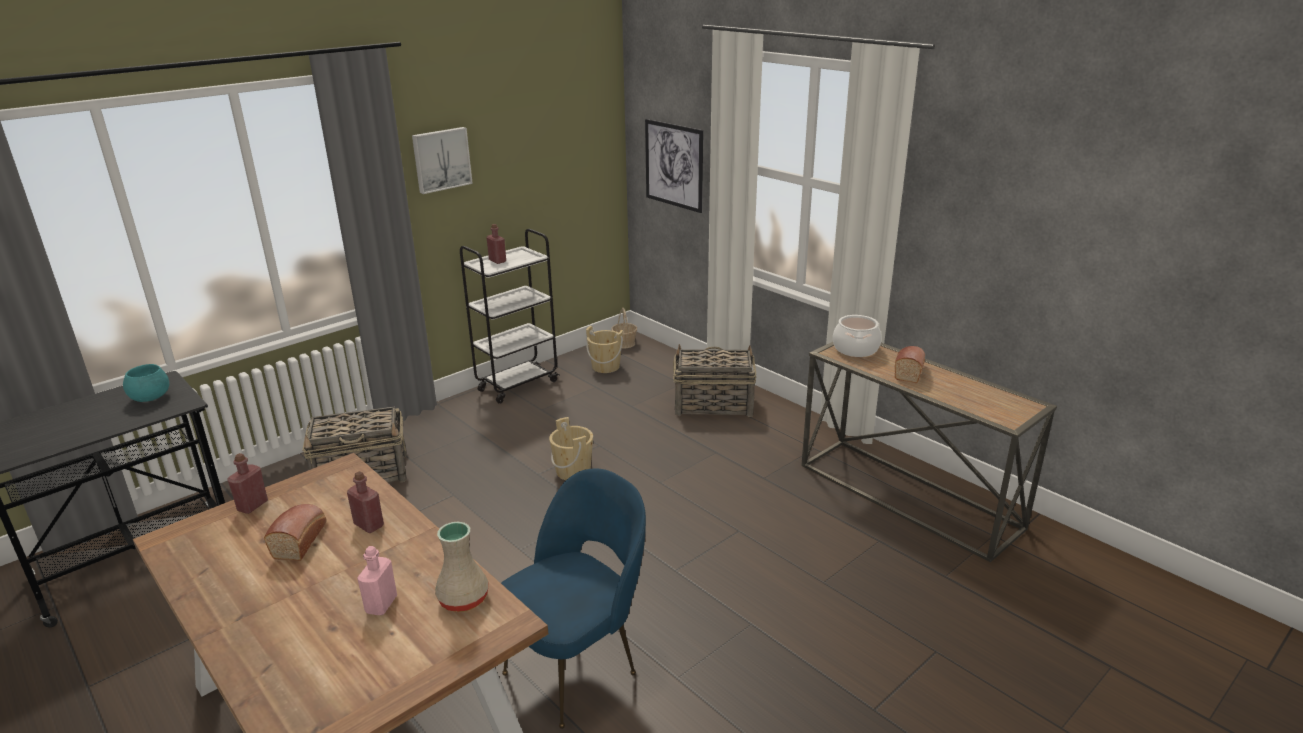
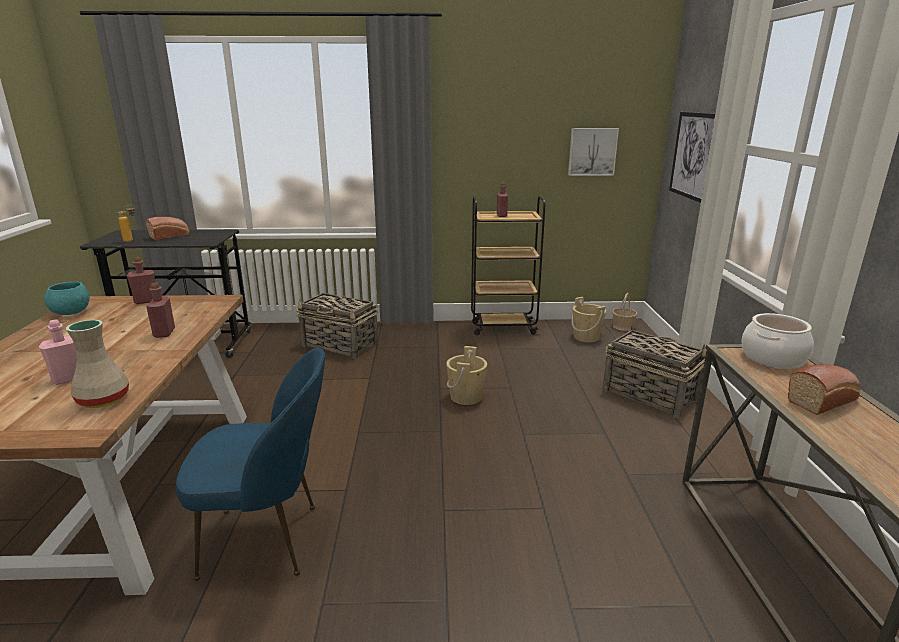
camera: 40 degrees right, 5 degrees down
(49, 439) = (132, 240): none -> bottle
(151, 397) = (203, 236): turquoise bowl -> turquoise bowl (71, 313)
(301, 539) = (124, 326): bread -> bread (170, 236)
(441, 159) = (471, 121): picture -> picture (592, 151)
(518, 385) = (504, 328): white cart -> brown cart

